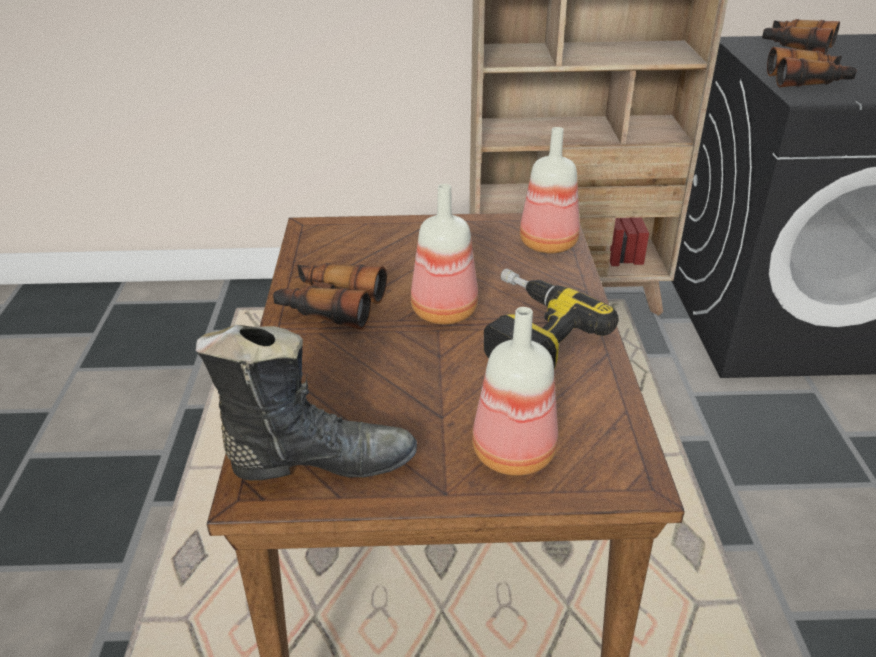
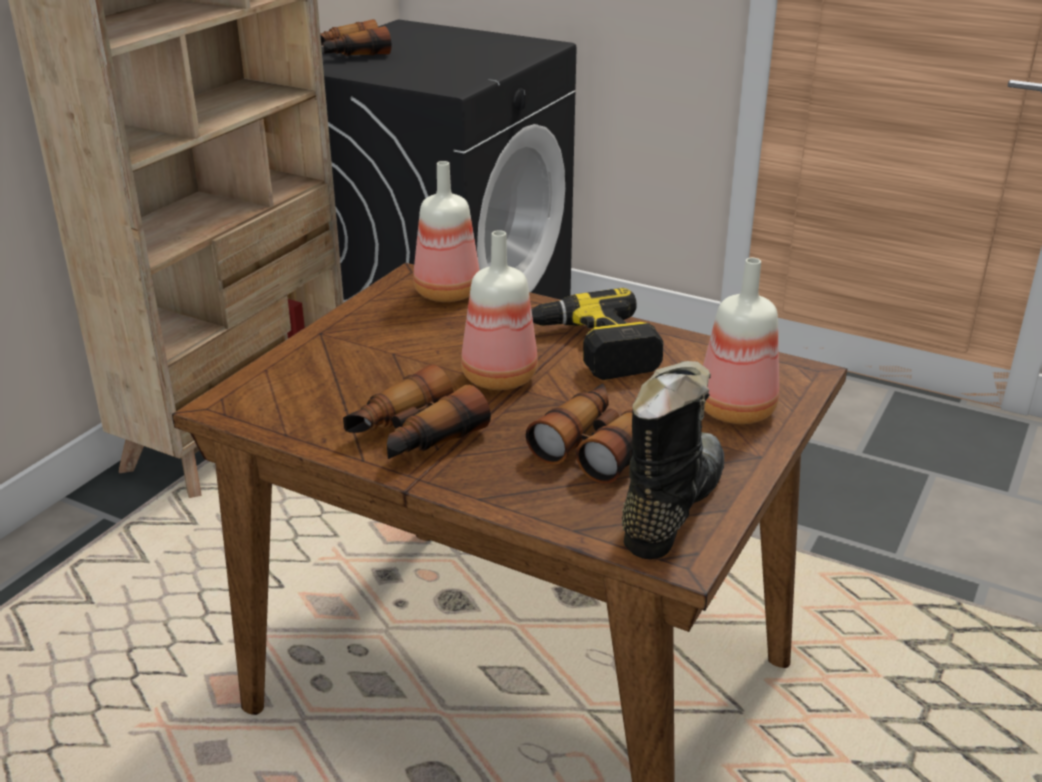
camera: 60 degrees left, 5 degrees down
(808, 81) = (426, 76): binoculars -> binoculars (601, 445)

